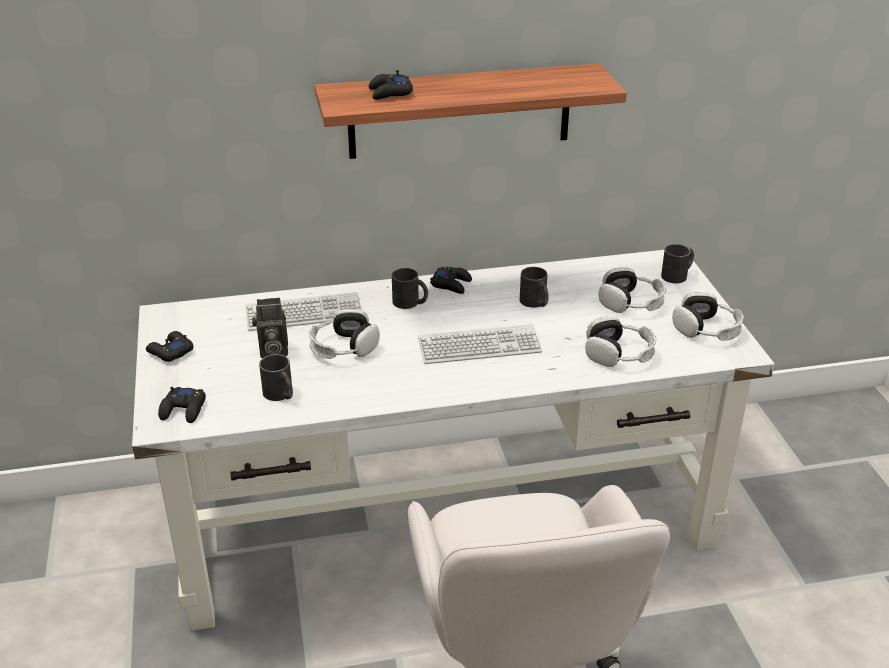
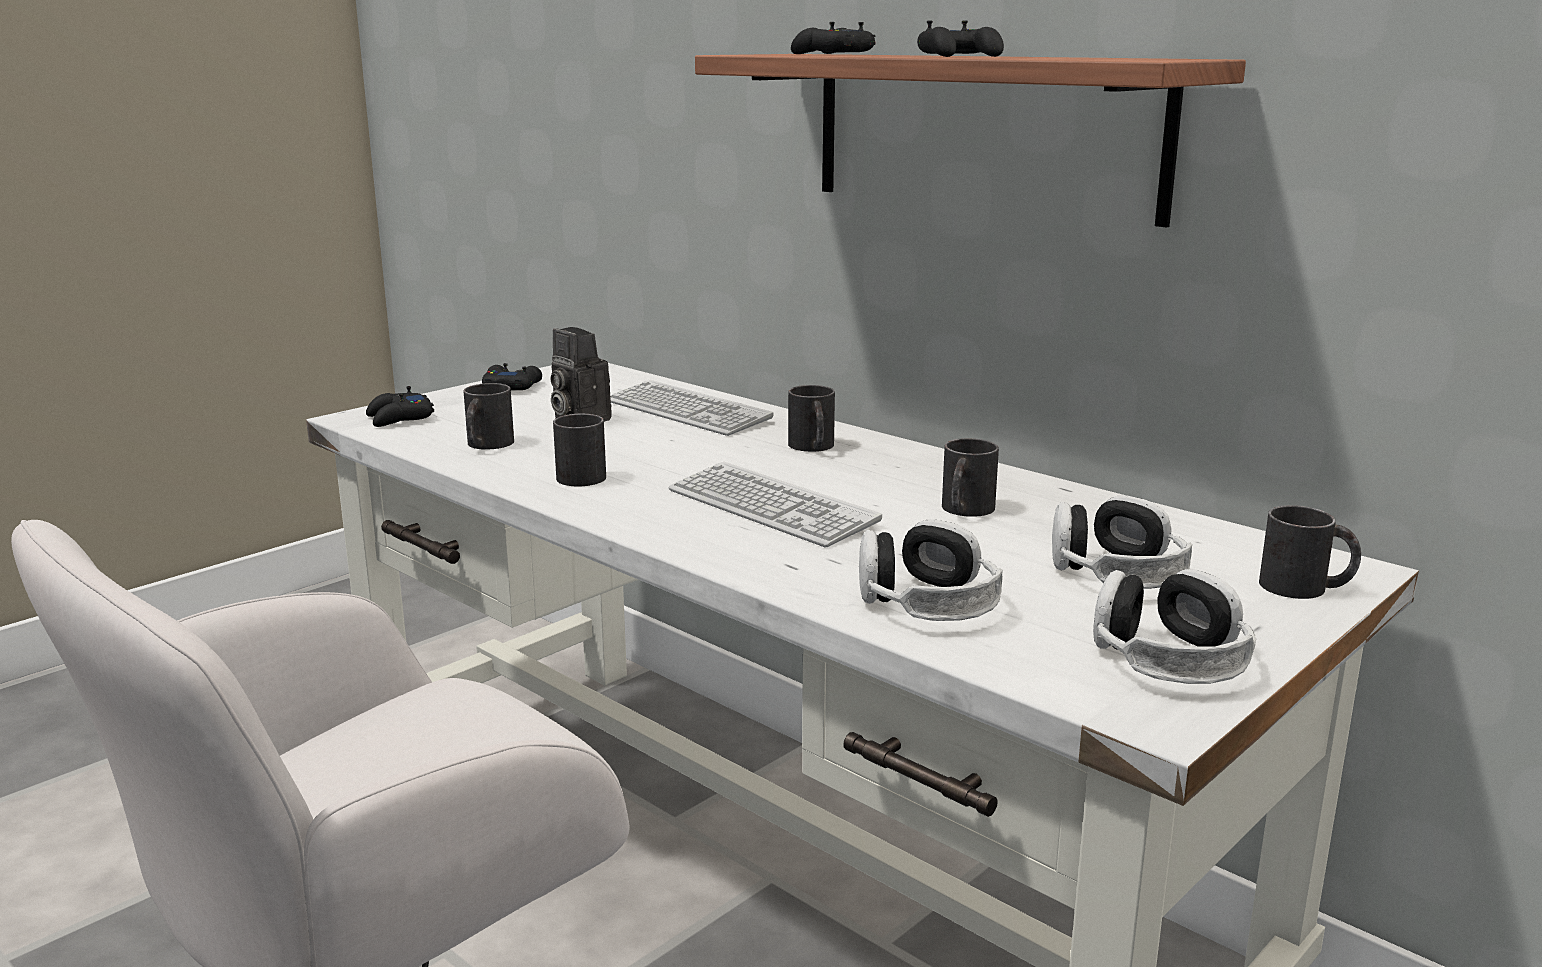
camera: 55 degrees right, 15 degrees down
(343, 347) = (640, 444): headphones -> none
(369, 382) = (577, 475): none -> black mug
(451, 284) = (908, 455): black game controller -> black game controller (959, 56)

